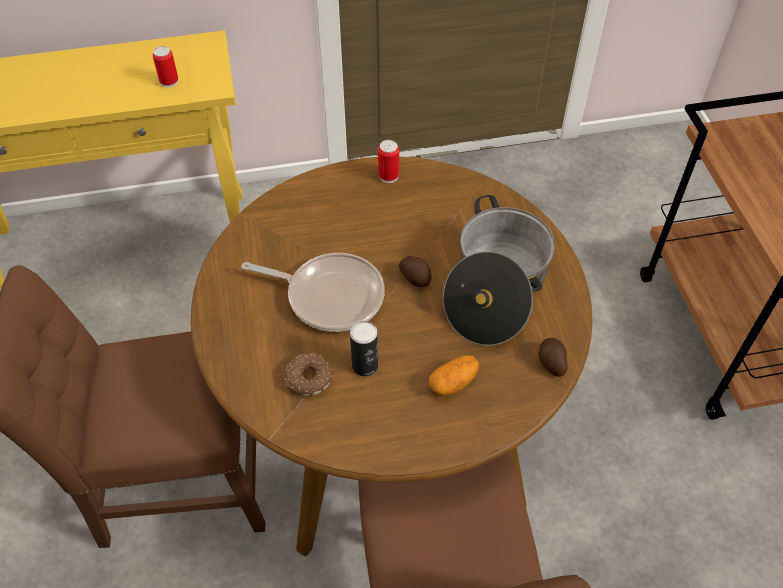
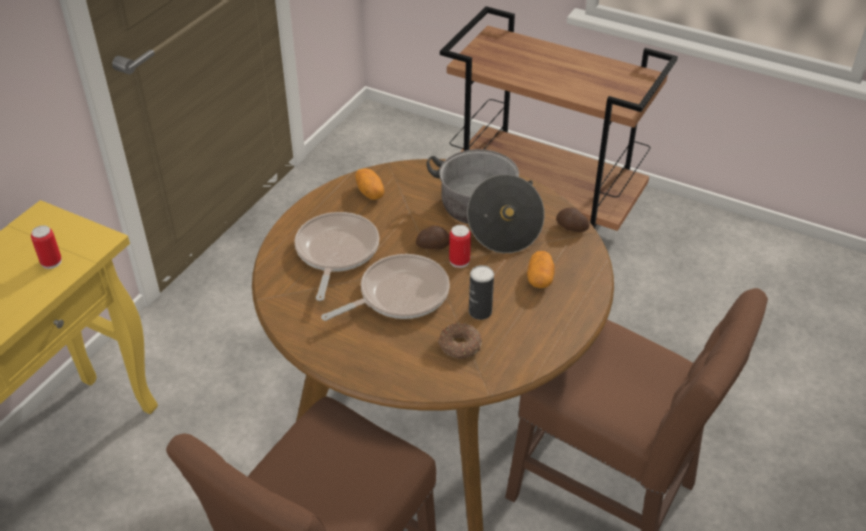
camera: 50 degrees left, 10 degrees down
(339, 221) = (335, 252): none -> frying pan
(388, 176) = (325, 205): can -> can (459, 261)
(436, 192) = (370, 192): none -> potato

